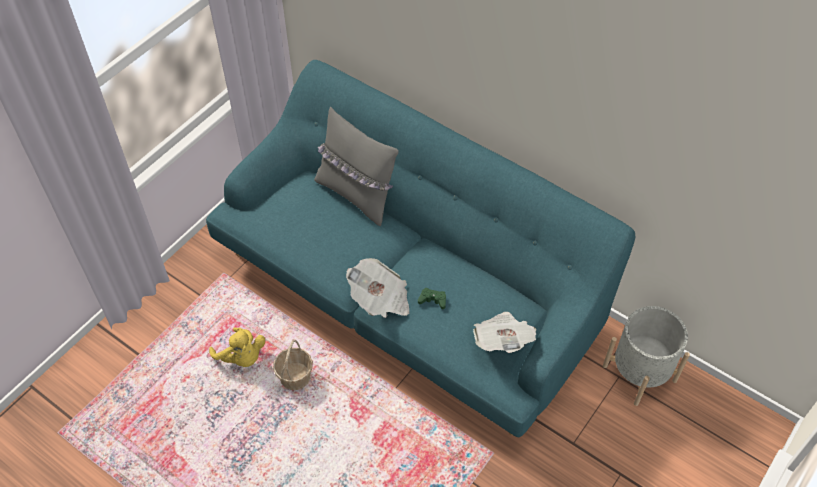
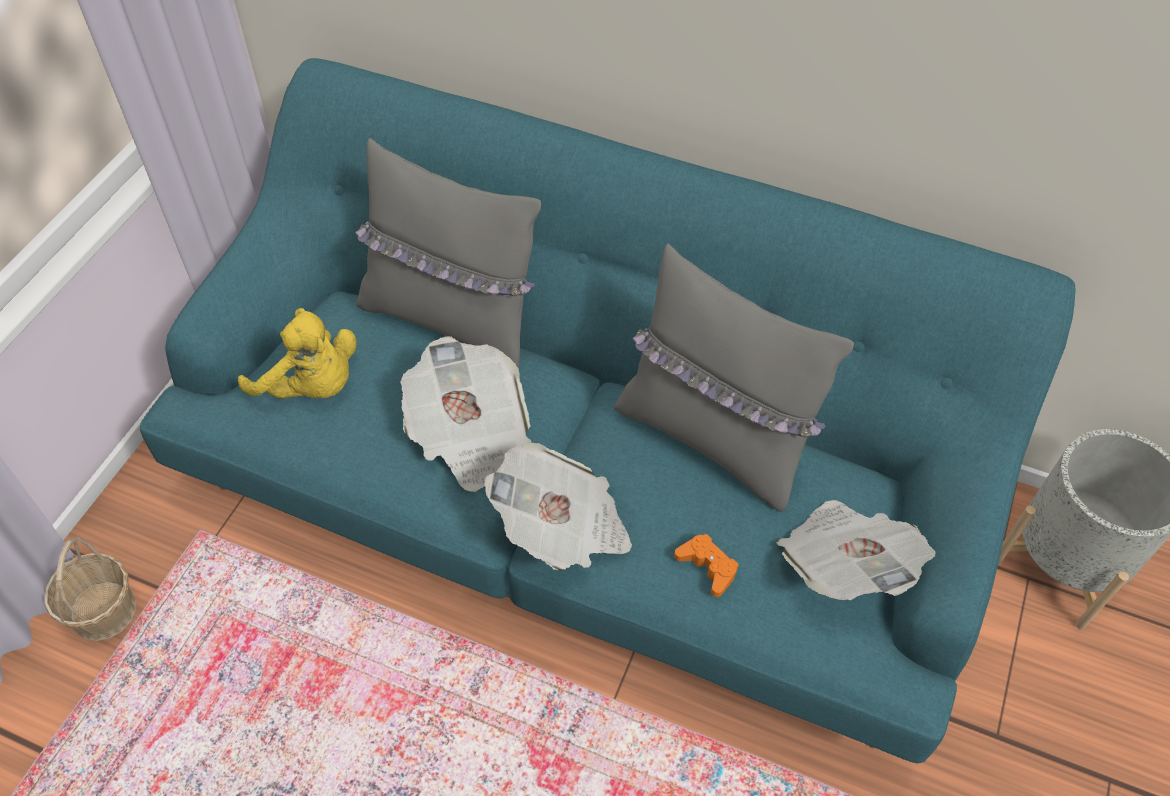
camera: 15 degrees left, 0 degrees up
(242, 357) = (275, 705): yellow plush toy -> yellow plush toy (311, 386)
(295, 376) = (400, 722): basket -> basket (104, 610)
(350, 250) = (469, 434): none -> newspaper
(433, 300) = (673, 507): green game controller -> none
(440, 329) = (707, 567): none -> orange game controller
(462, 273) = (714, 438): none -> grey pillow

